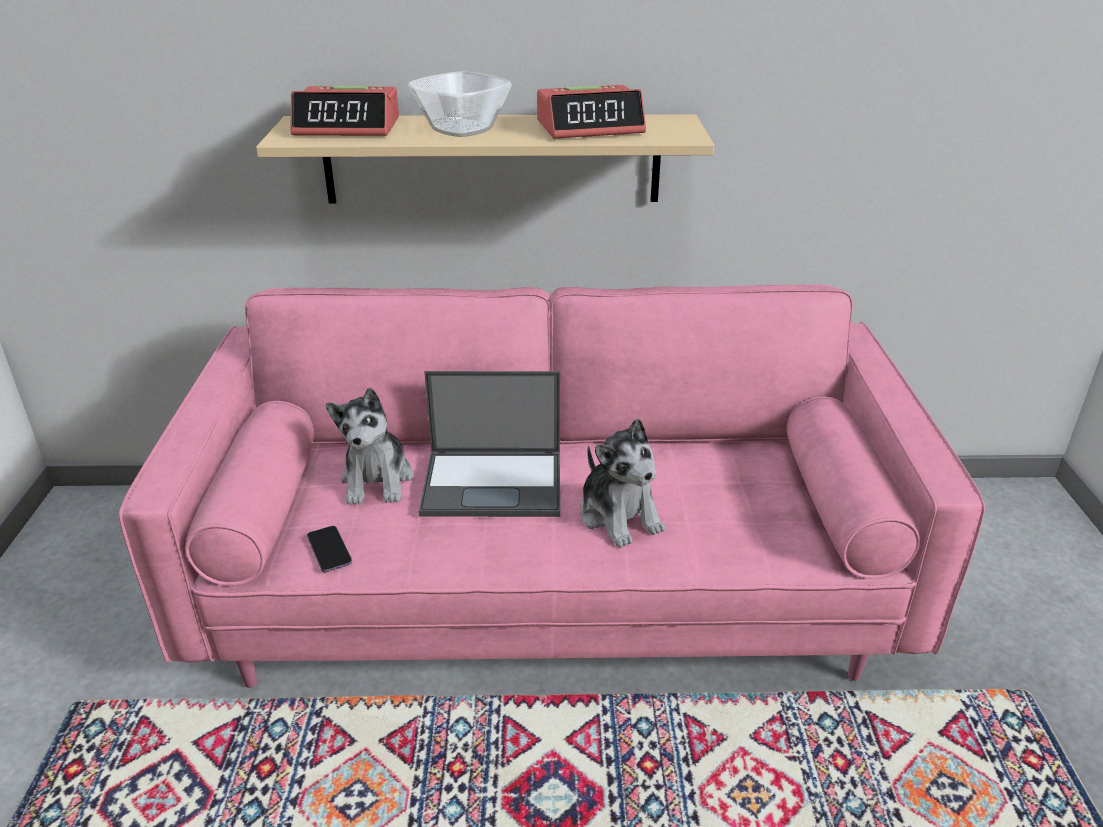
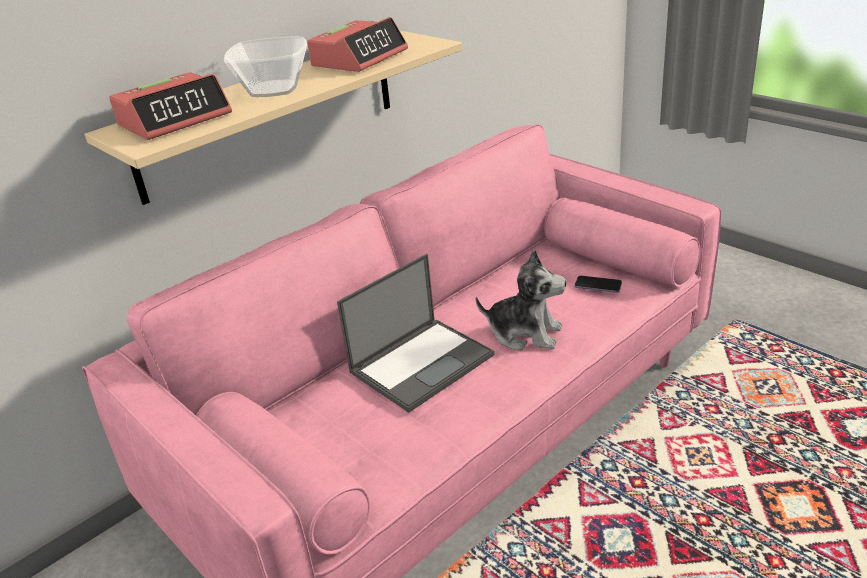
camera: 40 degrees left, 0 degrees up
(329, 550) = (384, 473): phone -> phone (598, 285)
(377, 480) = (337, 412): plush toy -> none

